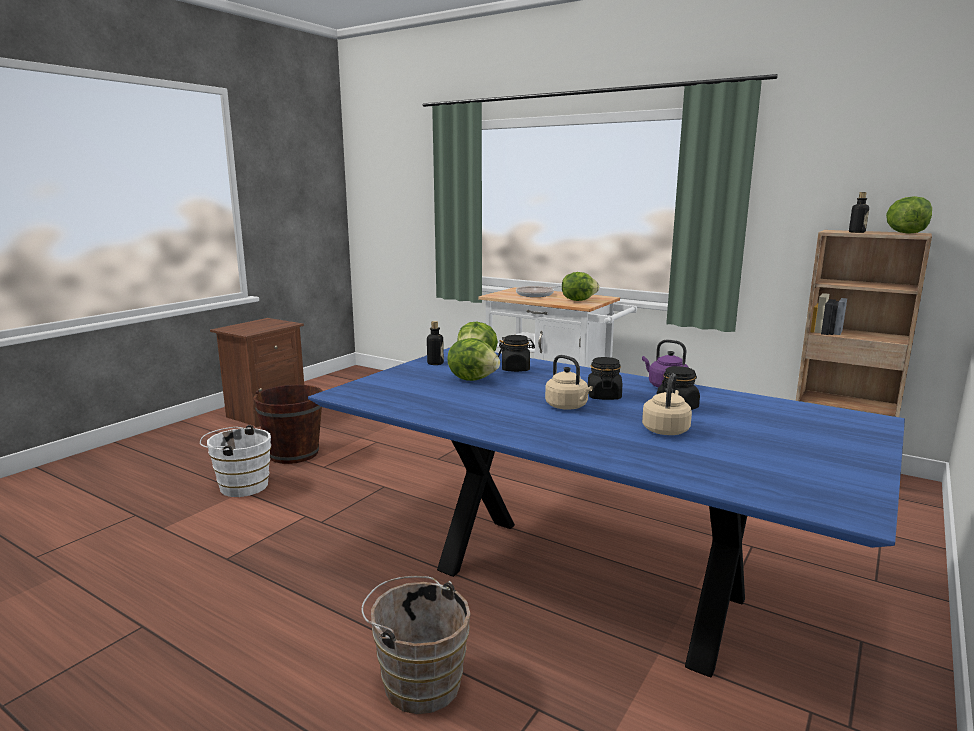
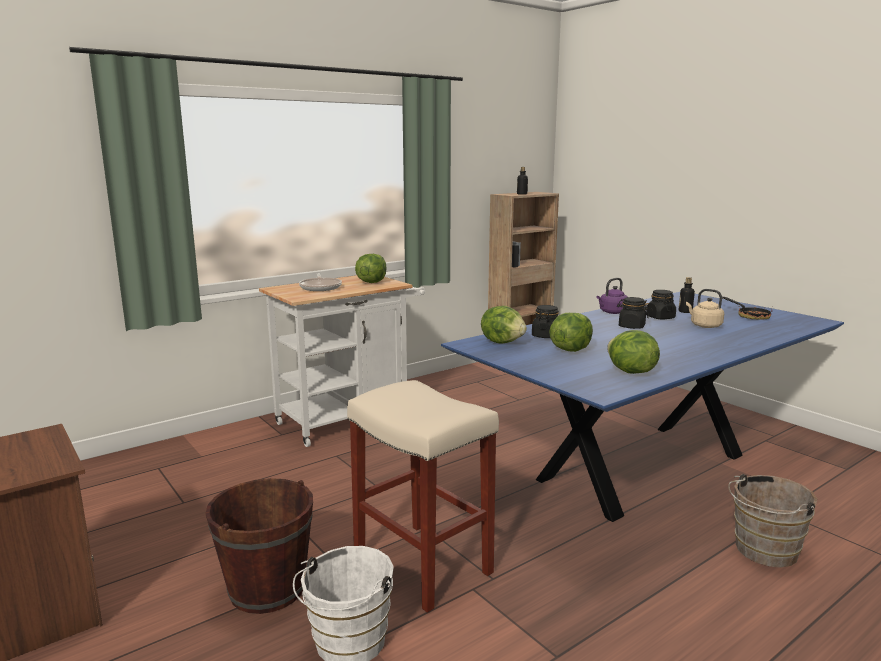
camera: 70 degrees left, 0 degrees up
(333, 492) = (420, 564): none -> beige stool
(435, 363) = (508, 355): bottle -> bottle (685, 311)
(568, 407) = (655, 336): beige kettle -> none
(788, 459) = (749, 316): none -> frying pan
(906, 233) = (537, 192): lettuce -> lettuce (630, 372)

